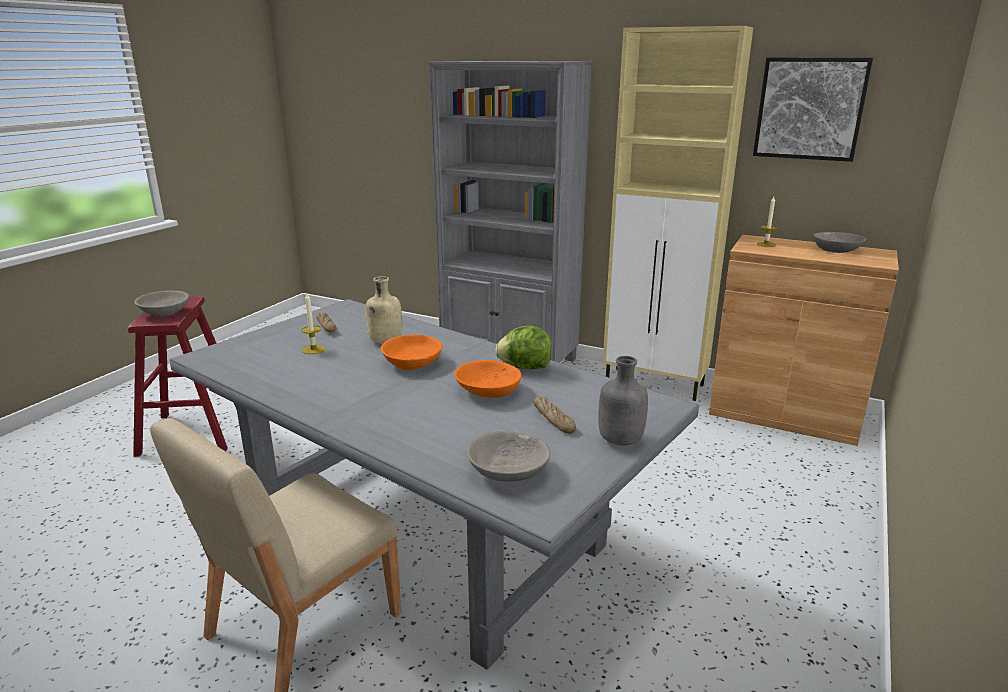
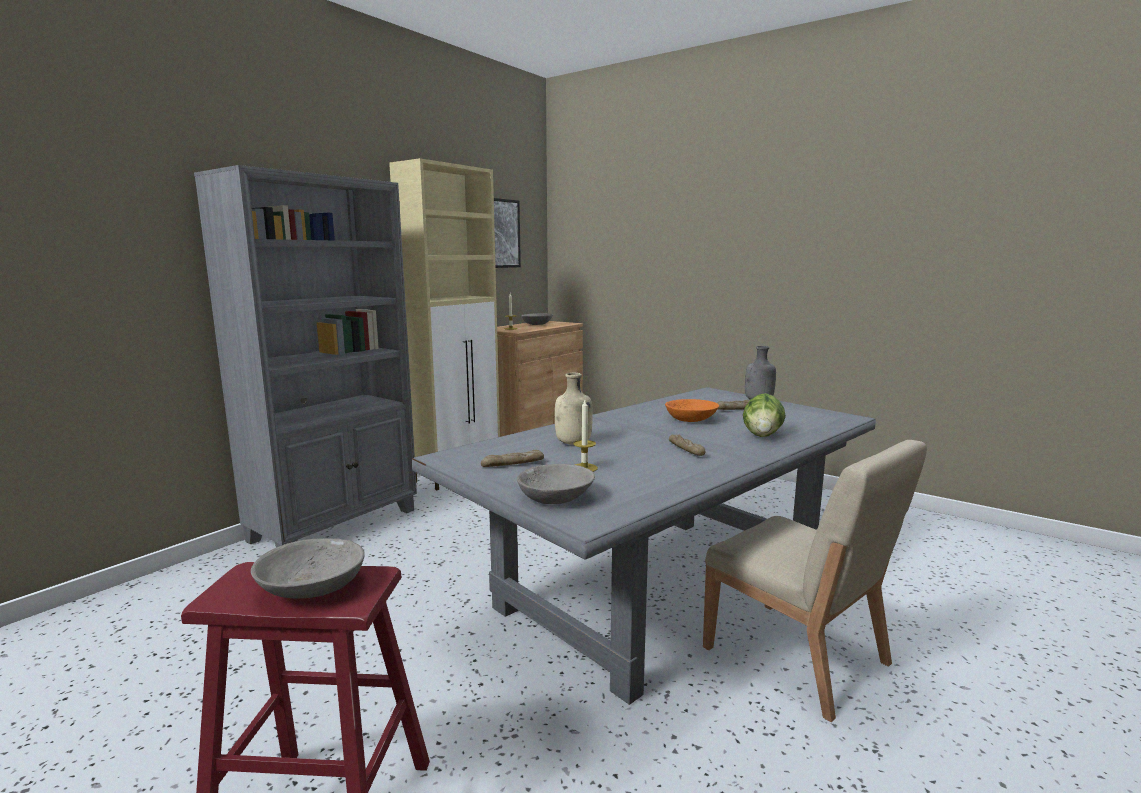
camera: 80 degrees left, 10 degrees down
(362, 387) = (686, 450): none -> bread
(412, 363) = (631, 435): orange bowl -> none
(508, 471) = (809, 420): grey bowl -> grey bowl (556, 497)
(524, 367) = (648, 410): lettuce -> lettuce (762, 435)

